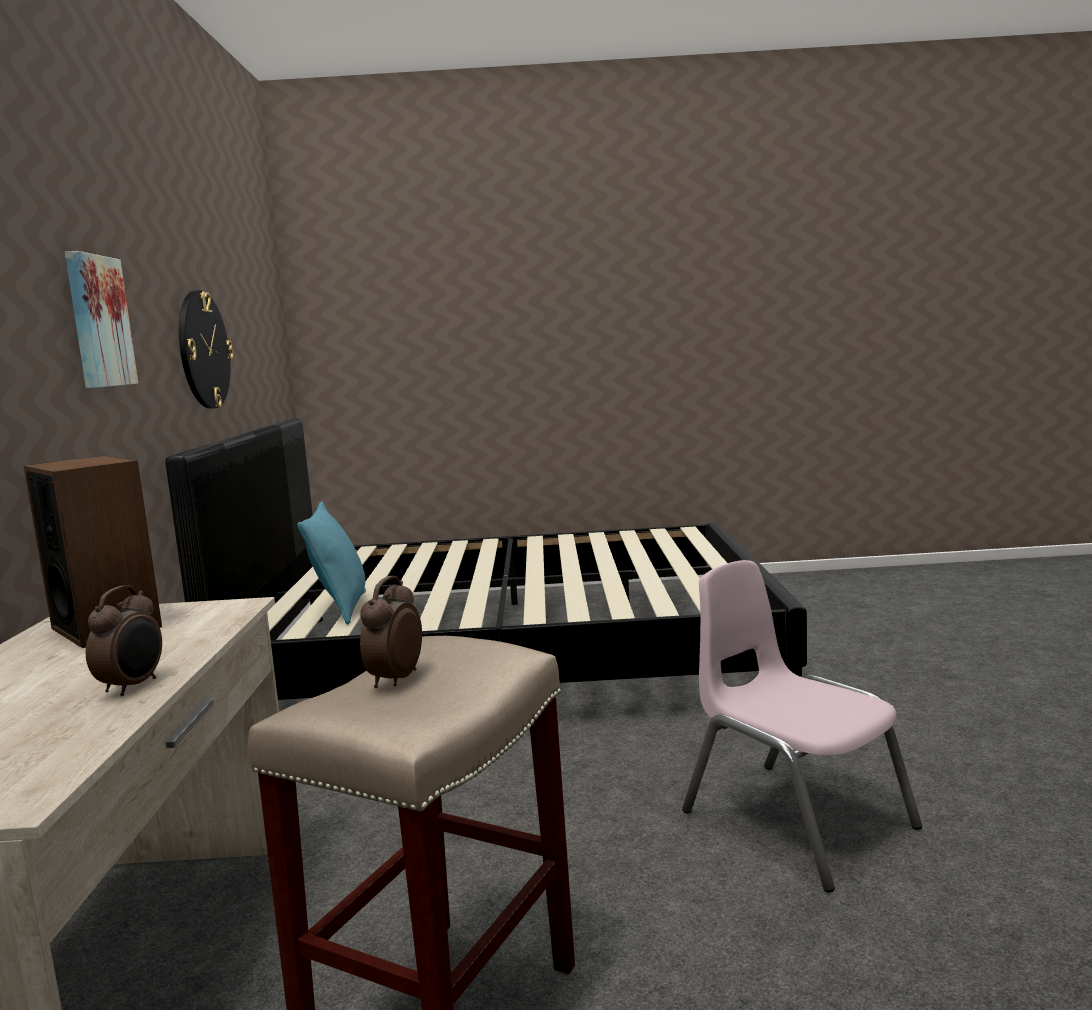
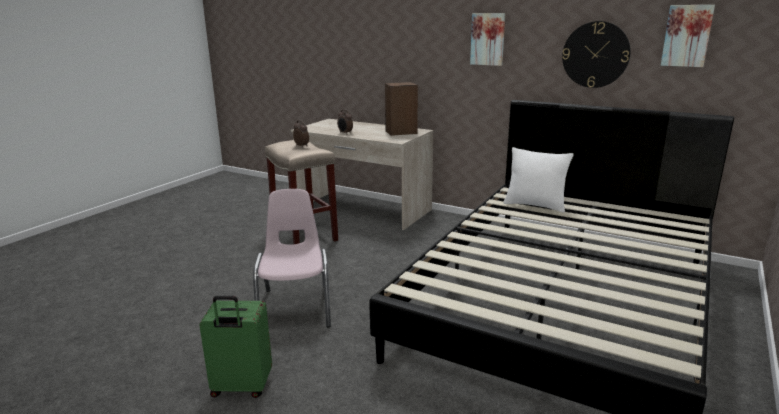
camera: 120 degrees right, 10 degrees up
(245, 318) = (687, 35): none -> picture
(341, 608) = (535, 205): turquoise pillow -> white pillow
(796, 820) = (296, 307): pink chair -> pink chair turned 90 degrees counterclockwise
(1006, 763) = (241, 387): none -> green suitcase

